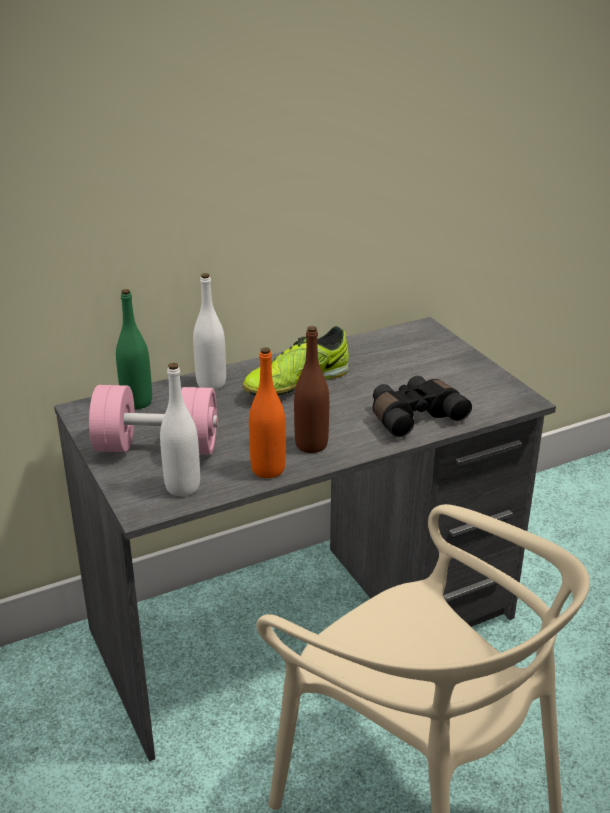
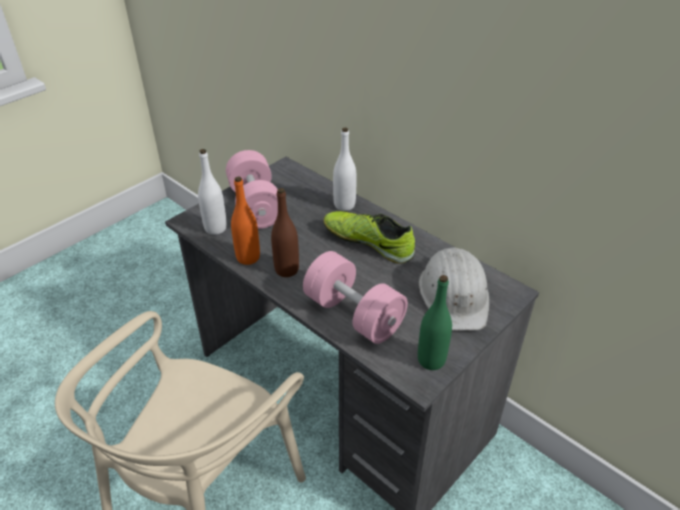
camera: 70 degrees right, 10 degrees up
(137, 402) = (304, 183): green bottle -> green bottle (431, 360)
(413, 356) = (454, 295): none -> white hard hat
(413, 416) = (354, 314): black binoculars -> pink dumbbell

